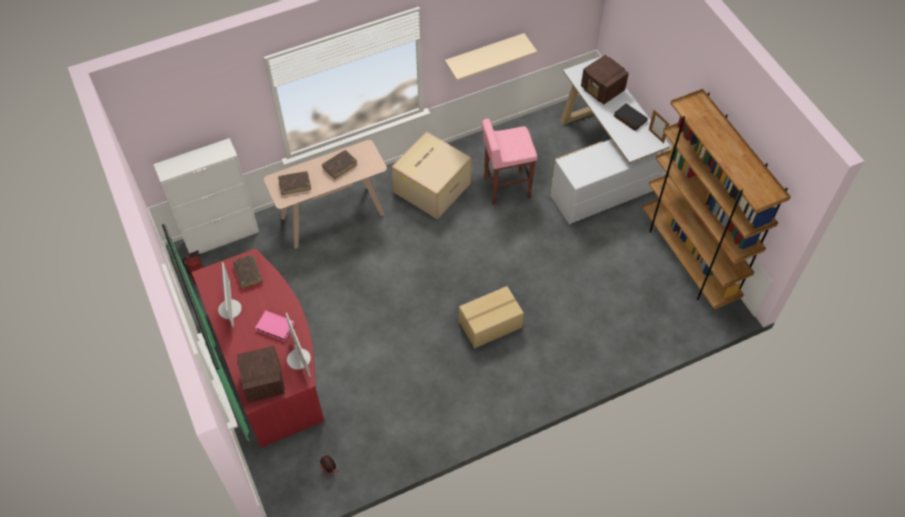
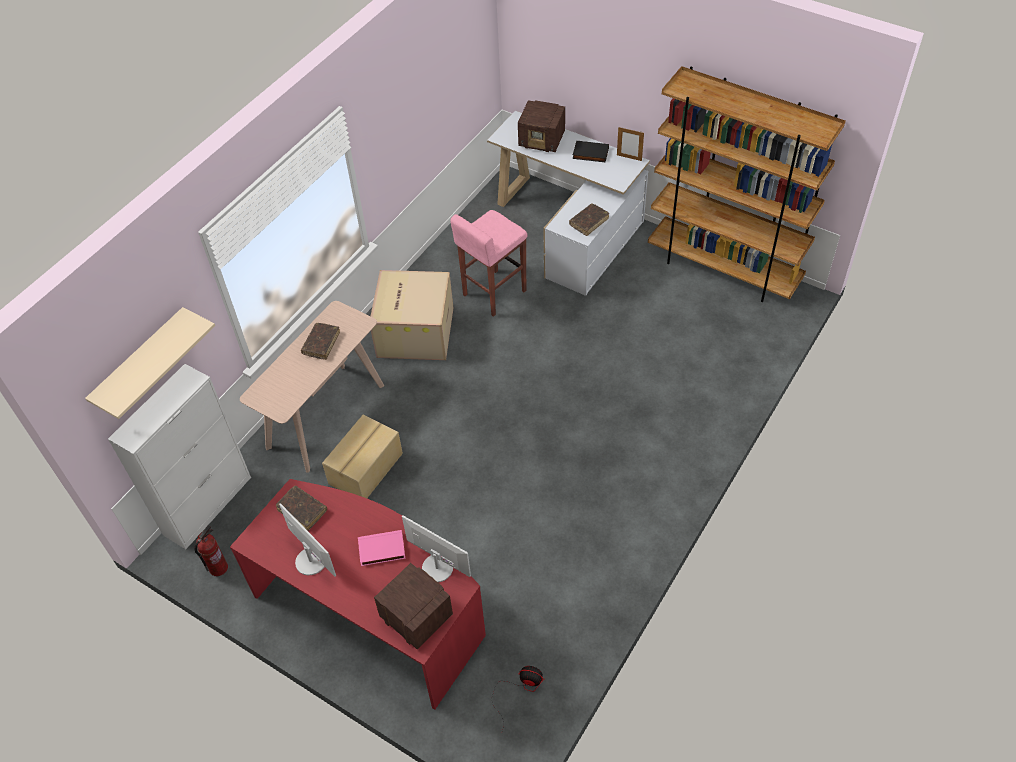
camera: 30 degrees left, 5 degrees down
(295, 185) = (283, 388): brown book -> brown book (589, 222)
(484, 54) = (410, 149): beige shelf -> beige shelf (140, 362)
(490, 325) = (585, 433): cardboard box -> cardboard box (366, 468)

